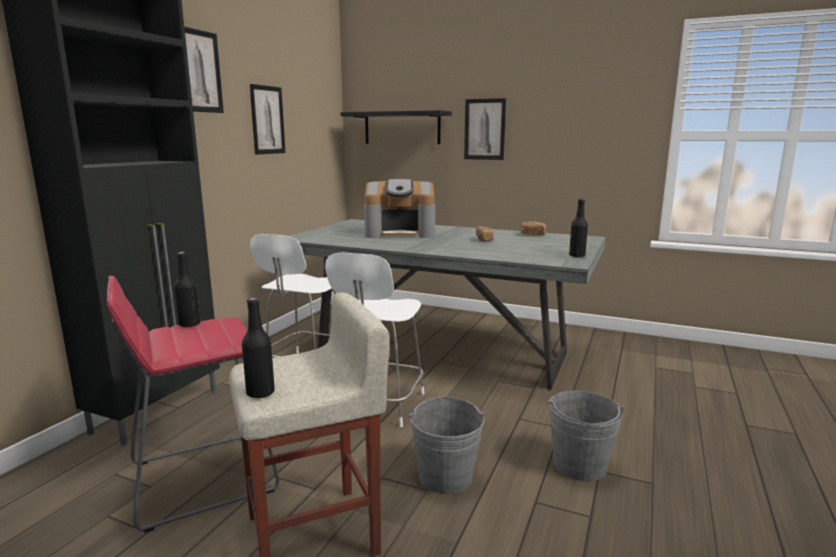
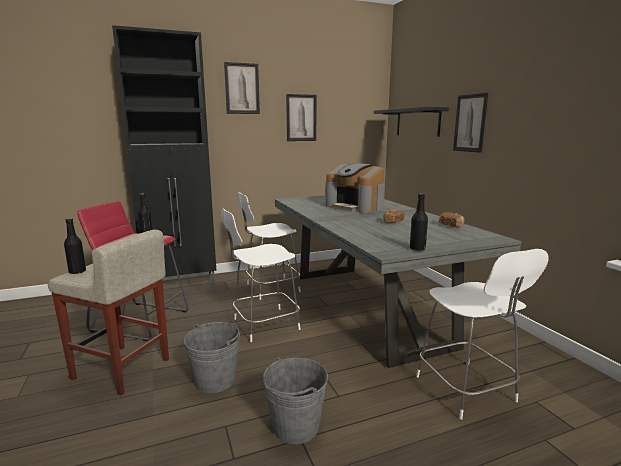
camera: 45 degrees right, 0 degrees up
(617, 379) = (467, 391): none -> white chair

